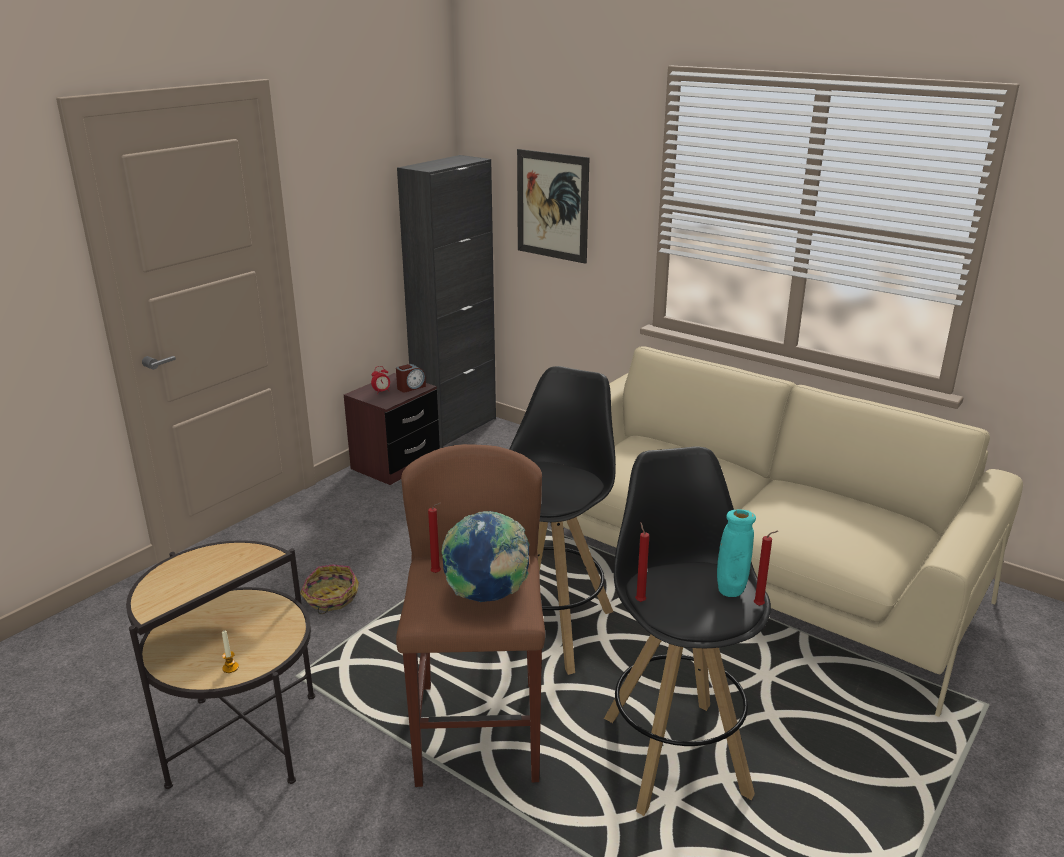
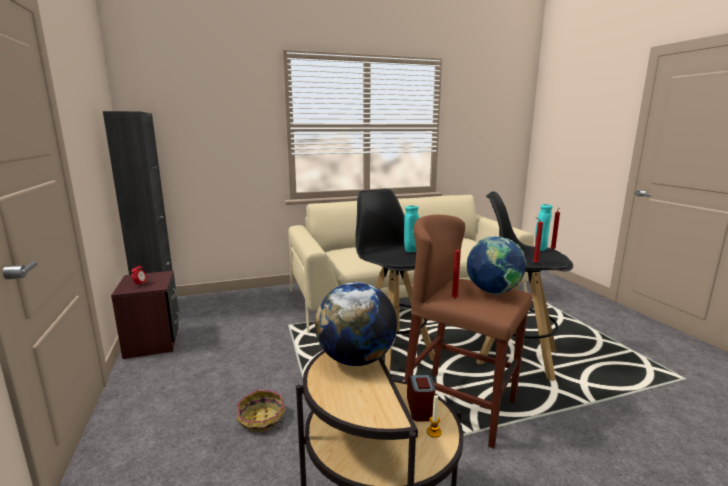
camera: 55 degrees left, 10 degrees down
(235, 562) = (356, 359): none -> globe
(411, 387) = (157, 276): alarm clock -> alarm clock (420, 408)
(552, 206) = (208, 140): picture -> none
(561, 490) = (411, 252): none -> turquoise vase

